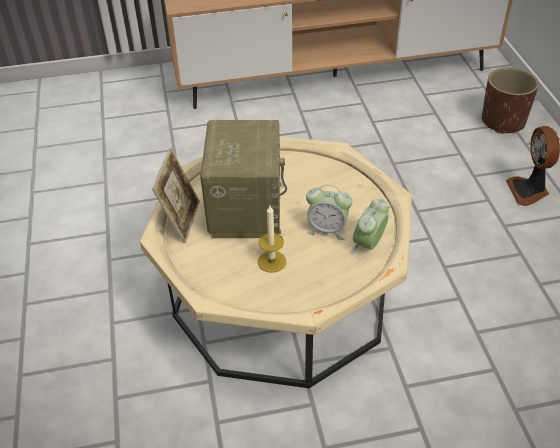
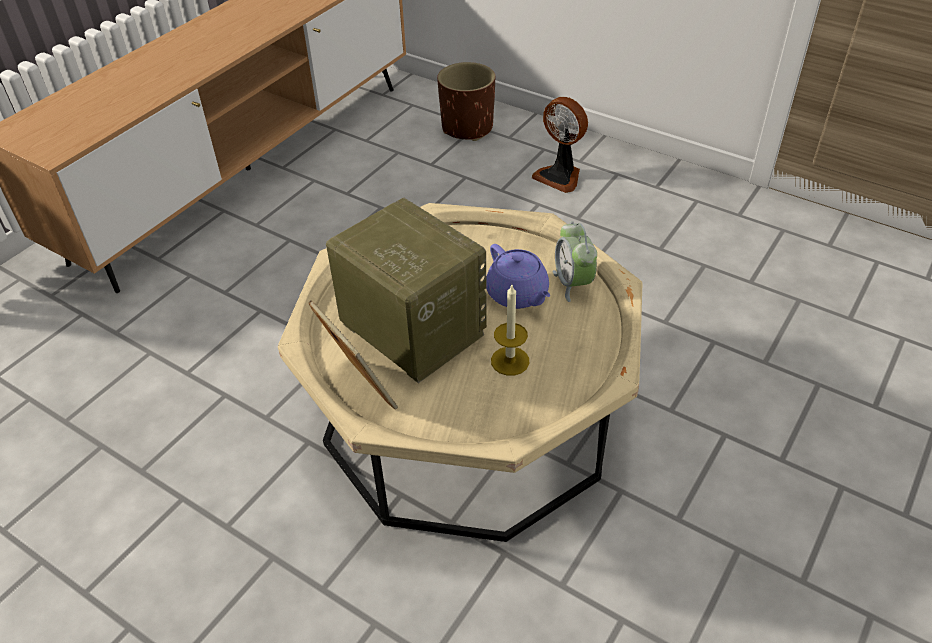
camera: 45 degrees left, 0 degrees up
(327, 229) = (518, 295): alarm clock -> purple teapot

